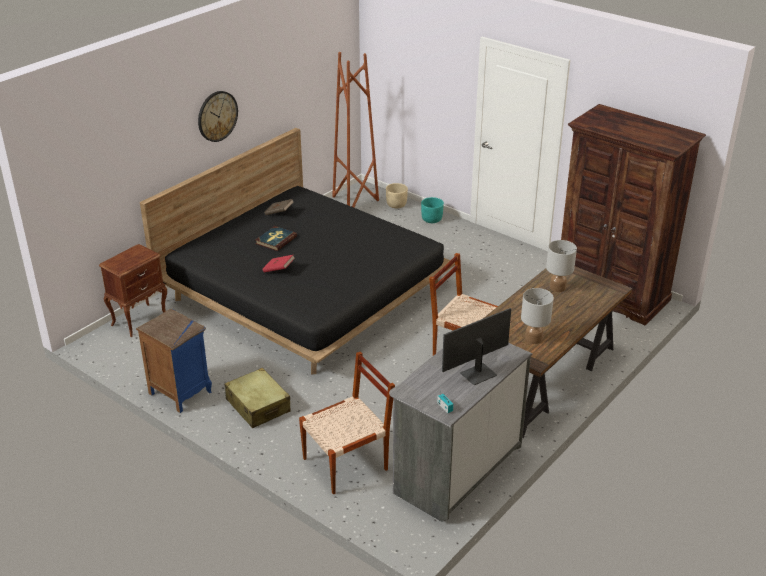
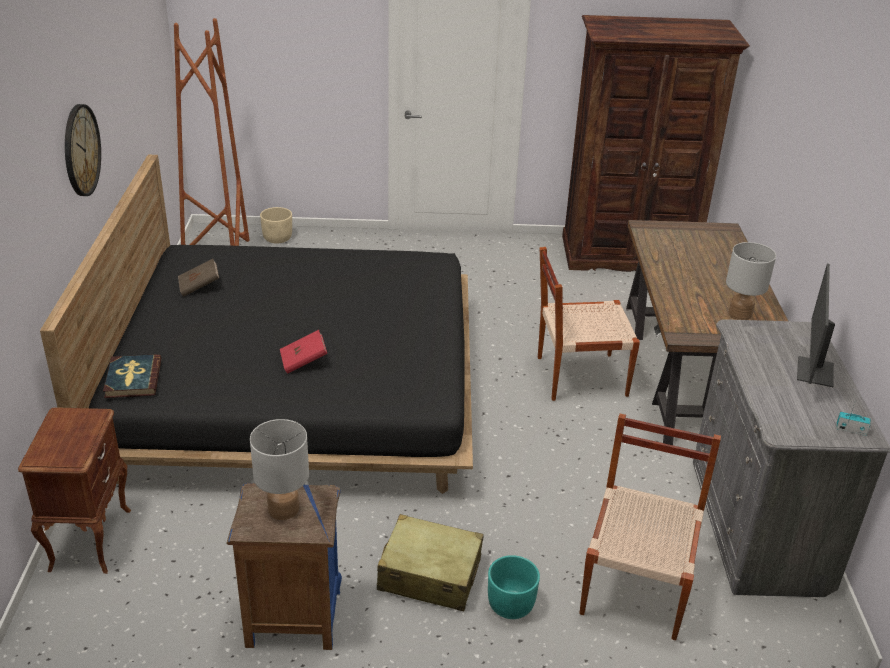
camera: 40 degrees left, 0 degrees up
(276, 240) = (244, 324): book -> book (133, 379)
(431, 219) = (342, 241): turquoise planter -> turquoise planter (510, 605)
(557, 287) = (675, 249): grey table lamp -> grey table lamp (284, 509)

